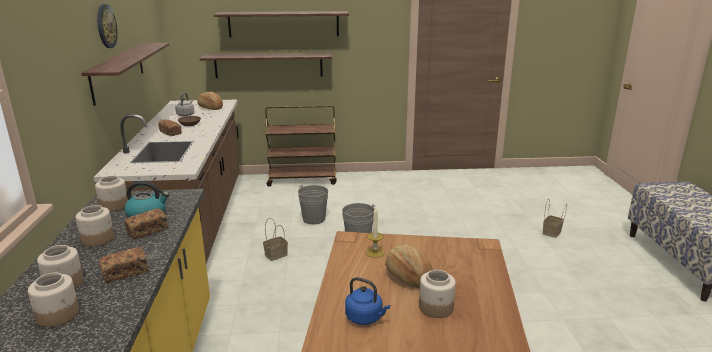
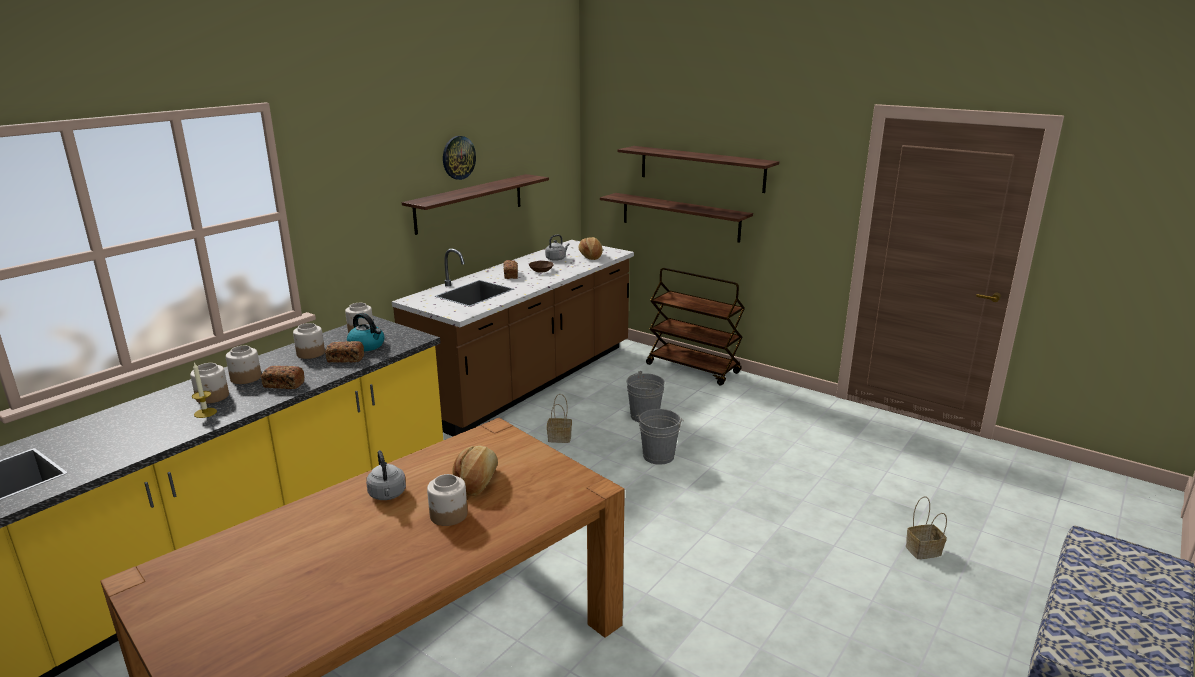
camera: 40 degrees right, 0 degrees up
(365, 318) = (387, 495): blue kettle -> grey kettle
(375, 252) = (491, 449): candle -> candle (205, 413)

